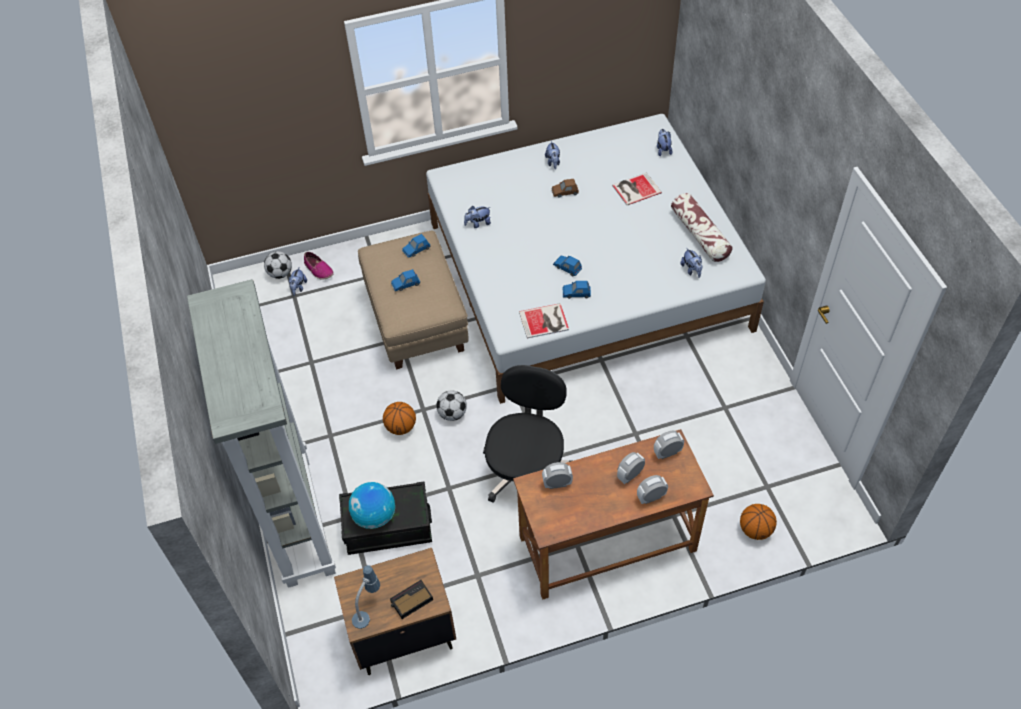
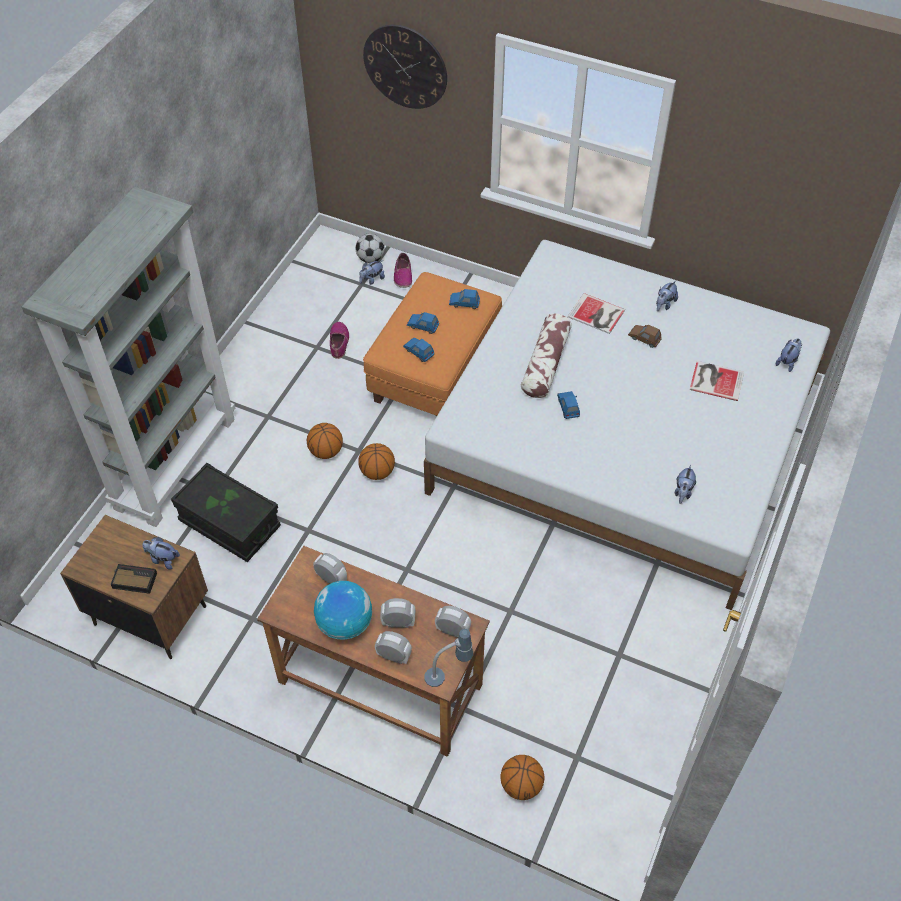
camera: 40 degrees right, 0 degrees up
(266, 91) = (405, 66): none -> wall clock
(324, 347) = (339, 342): none -> shoe
(368, 609) = (98, 560): table lamp -> table lamp (448, 673)
(374, 516) = (212, 501): globe -> globe (344, 623)
(417, 320) = (434, 373): beige ottoman -> orange ottoman
(452, 414) = (377, 472): football -> basketball
(478, 223) = (533, 314): plush toy -> plush toy (163, 559)
(527, 470) = (384, 566): black office chair -> none
(545, 321) = (494, 439): book -> book (597, 315)
(576, 293) = (550, 435): blue toy car -> blue toy car (419, 352)
(700, 235) = (730, 466): pillow -> pillow (545, 364)

